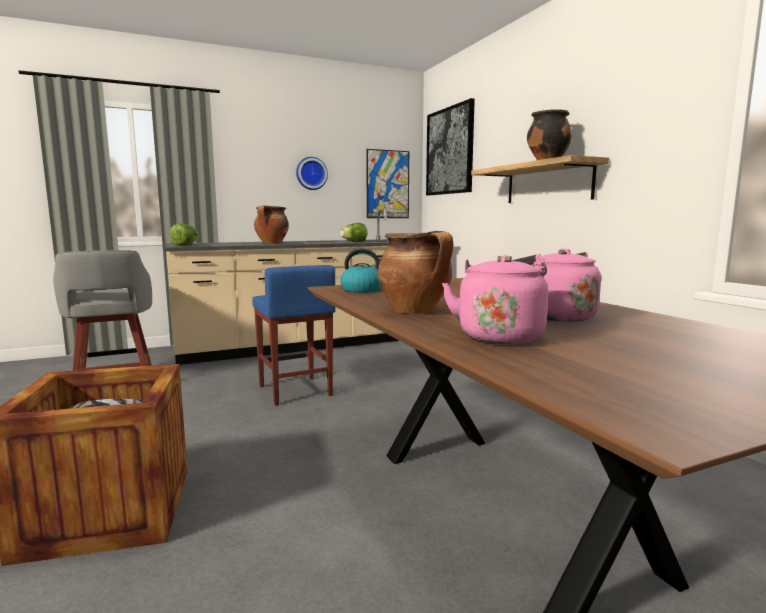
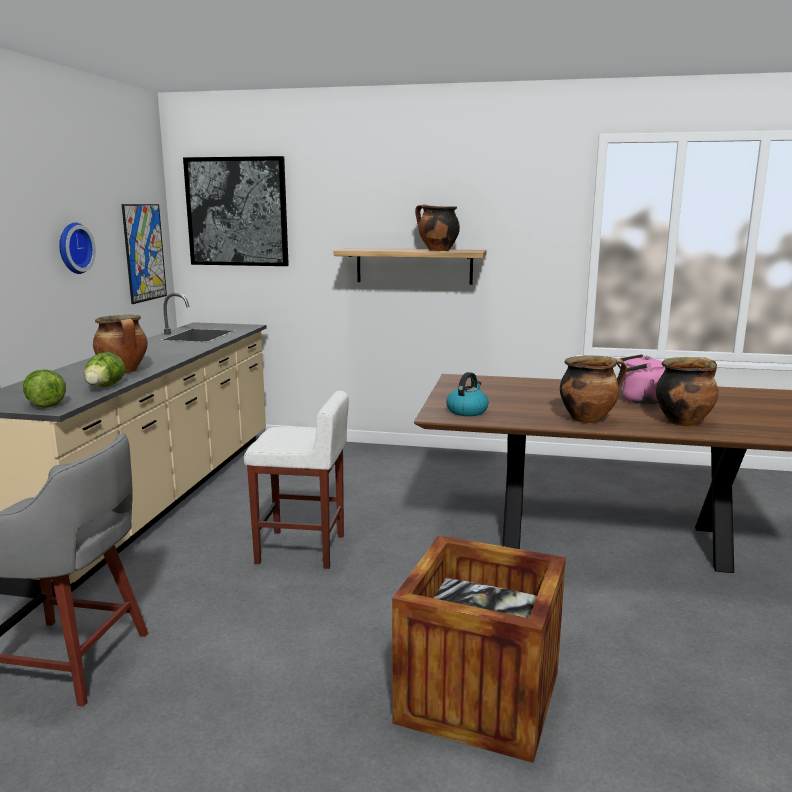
camera: 55 degrees left, 5 degrees up
(295, 391) = (302, 549): blue stool -> white stool
(354, 242) = (194, 347): lettuce -> lettuce (104, 387)
(500, 336) = (683, 421): pink kettle -> cooking pot

